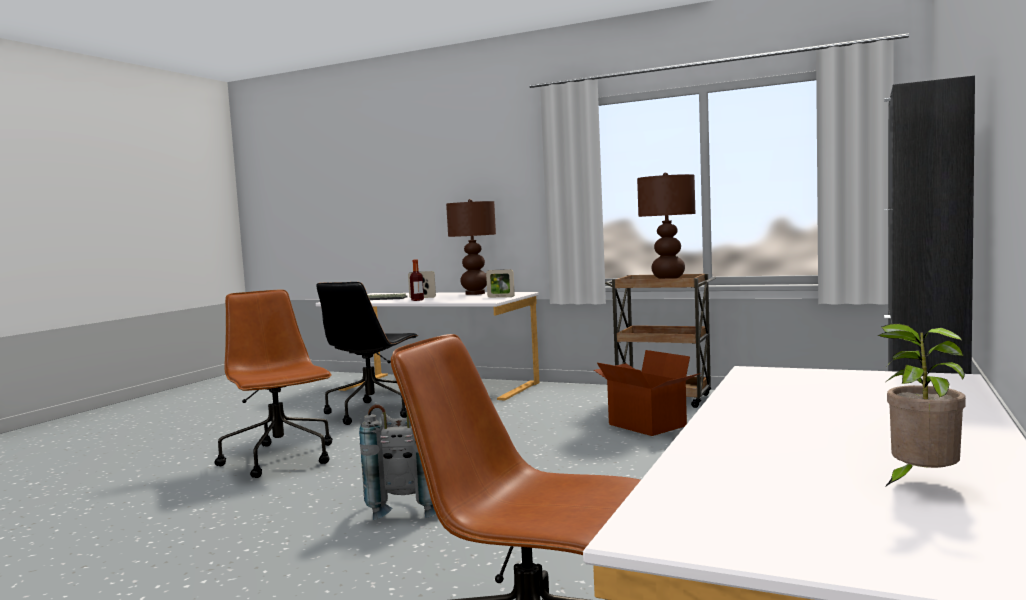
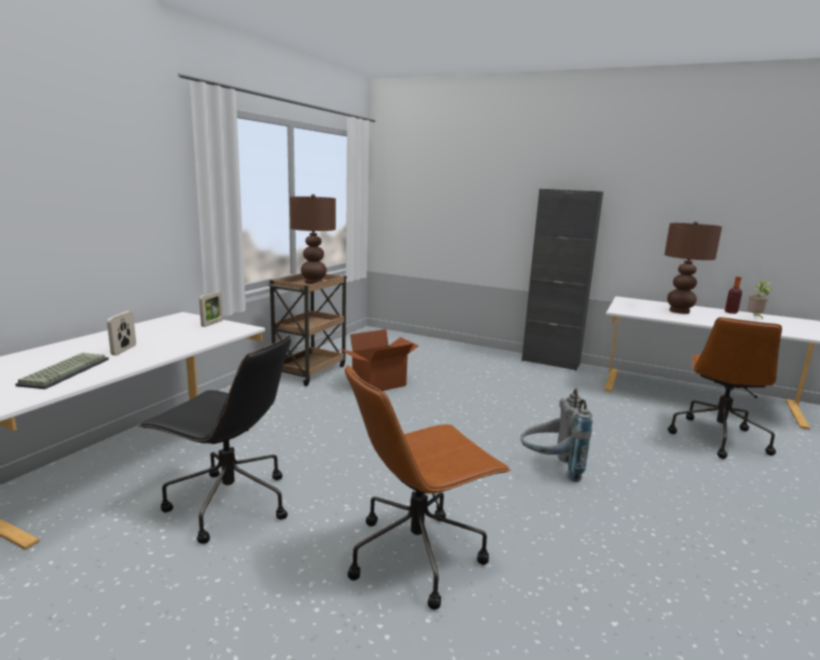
camera: 90 degrees left, 10 degrees up
(417, 300) = (154, 352): bottle -> bottle (731, 312)
(475, 293) = (139, 329): brown table lamp -> brown table lamp (679, 311)

